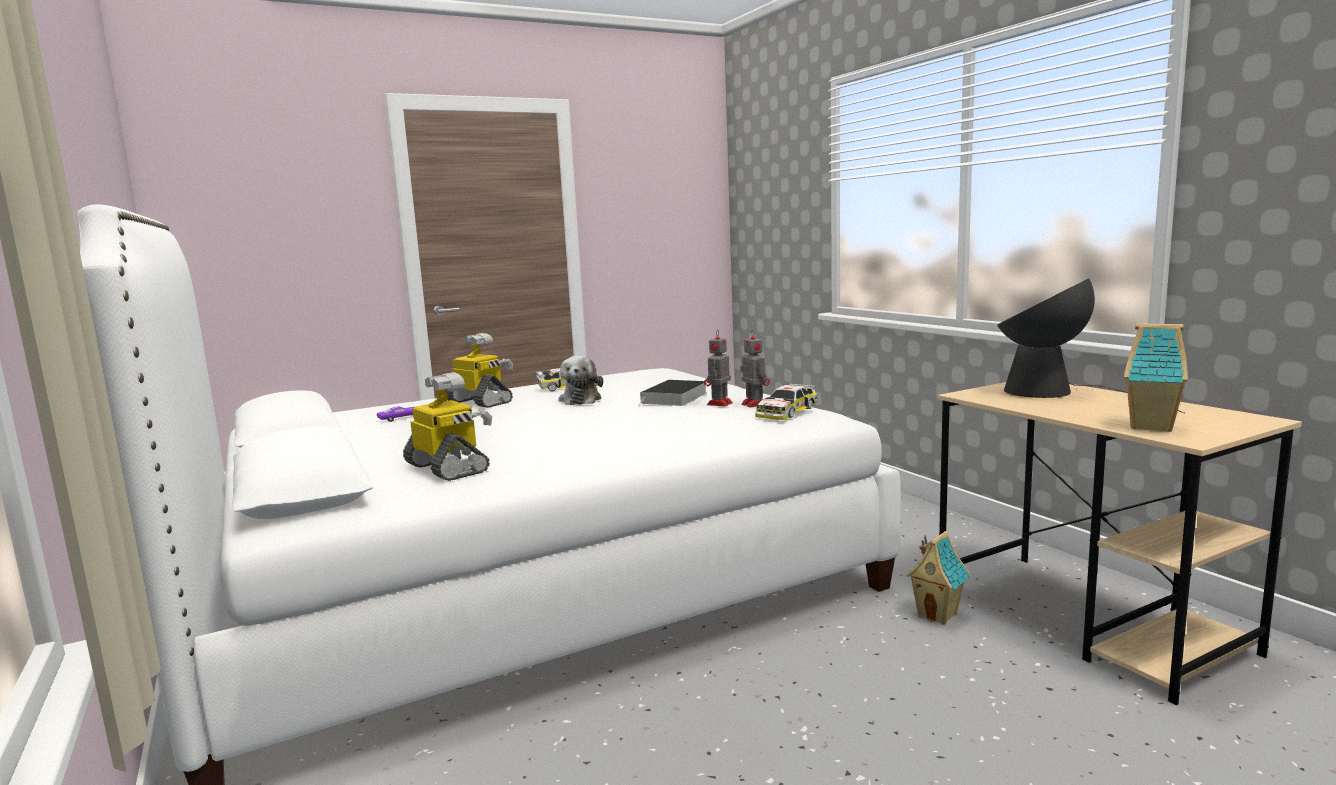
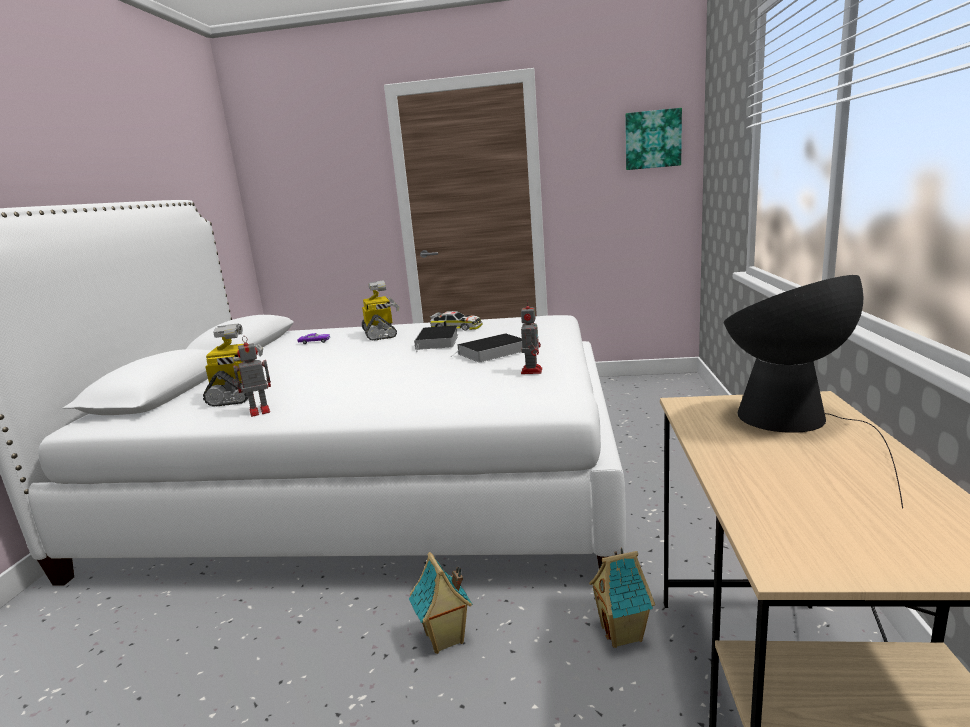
camera: 35 degrees right, 5 degrees up
(580, 399) = (437, 342): plush toy -> book
(685, 188) = (652, 139): none -> picture
(719, 404) = (505, 365): toy robot -> toy robot (258, 411)
(786, 411) = (532, 386): toy car -> none
(1153, 426) = (790, 520): toy house -> toy house (444, 640)

